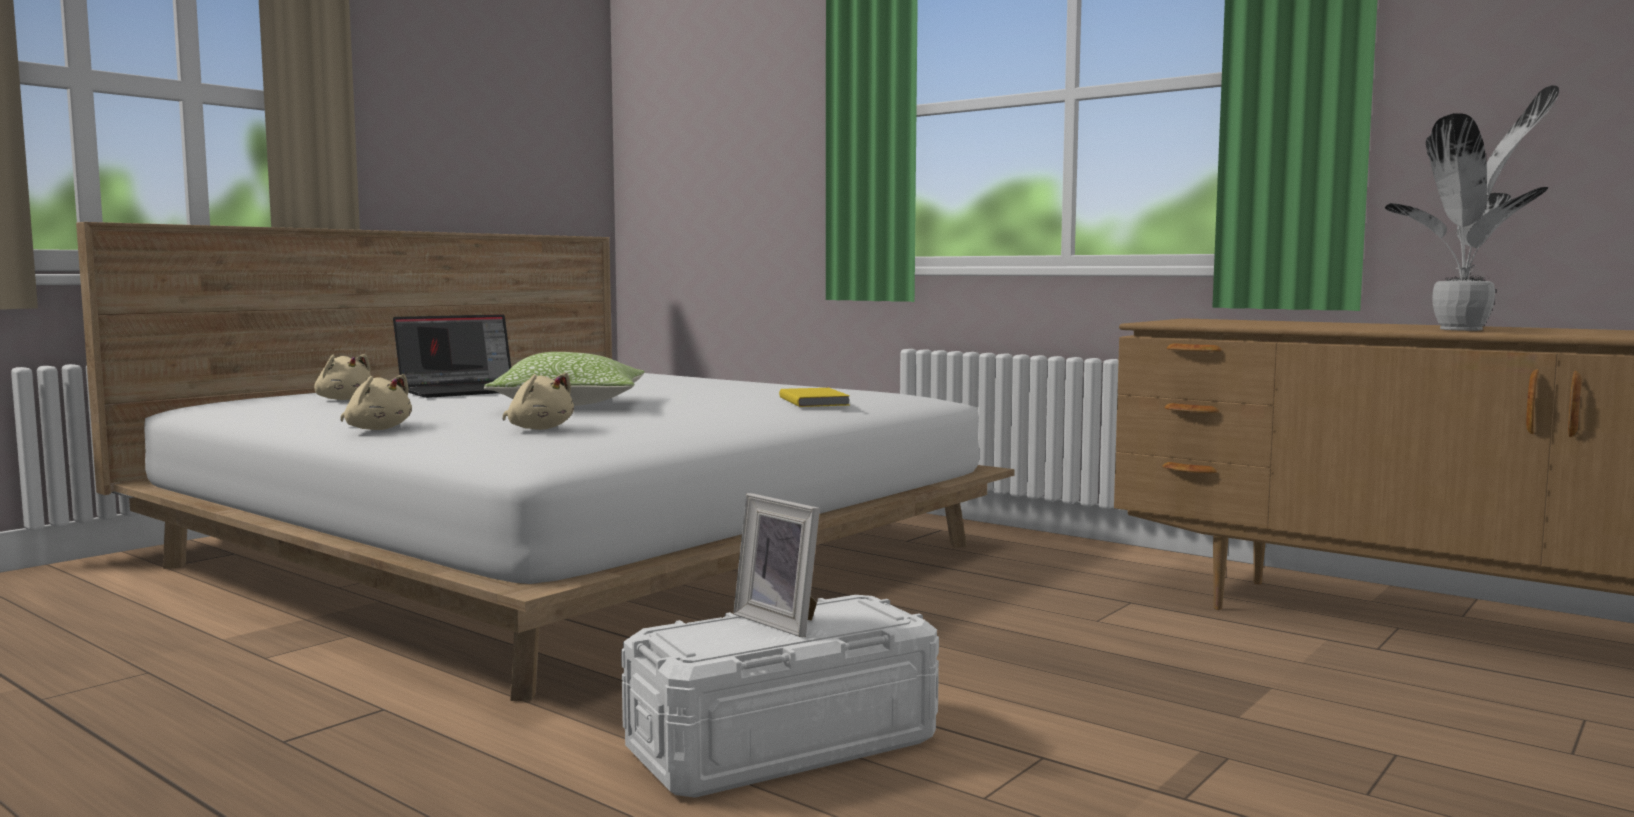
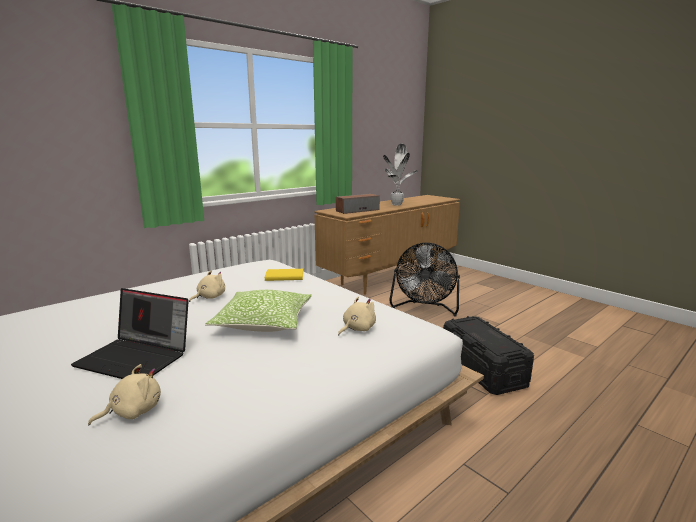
camera: 80 degrees left, 10 degrees up
(377, 429) = (321, 379): beige plush toy -> beige plush toy (209, 297)
(468, 391) = (137, 357): laptop -> laptop turned 135 degrees clockwise
(783, 622) = (481, 334): picture frame -> none
(784, 745) = (482, 368): white storage box -> black storage box
(1203, 677) = (422, 307): none -> black fan
(1249, 323) = (357, 210): none -> speaker

